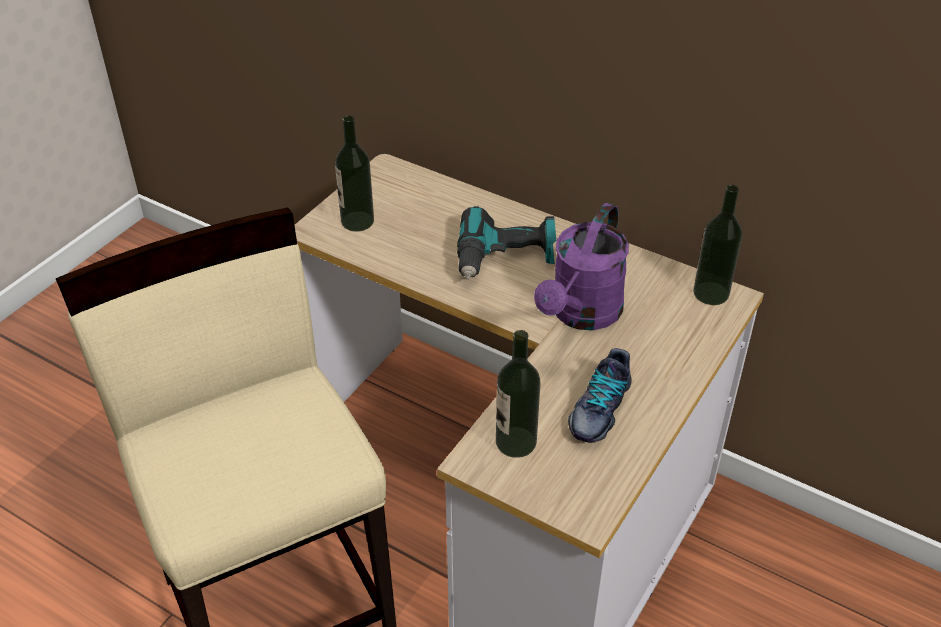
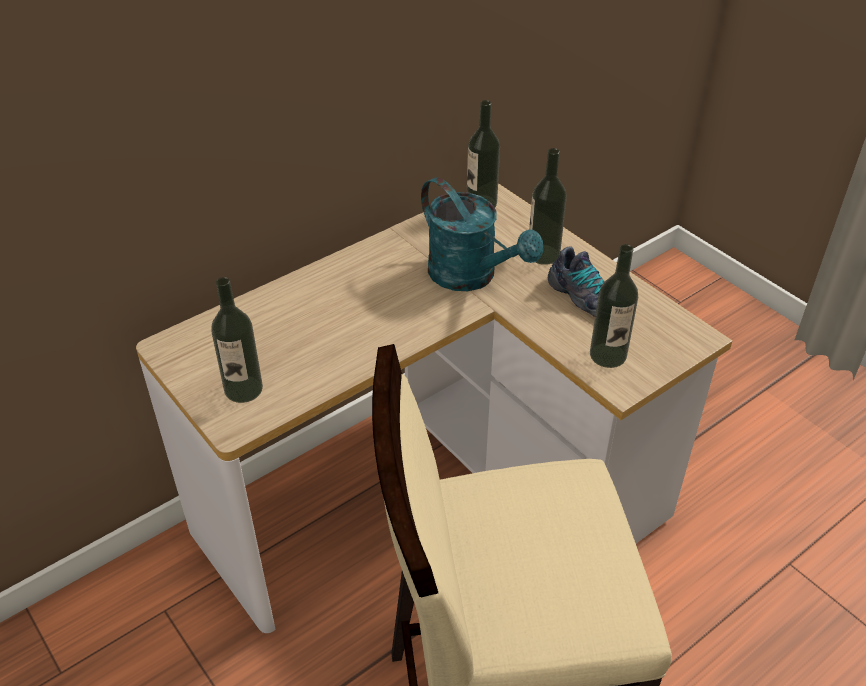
camera: 70 degrees left, 0 degrees up
(505, 258) = (370, 300): power drill -> none
(581, 315) = (471, 276): purple watering can -> turquoise watering can
(653, 359) = (543, 254): none -> bottle

